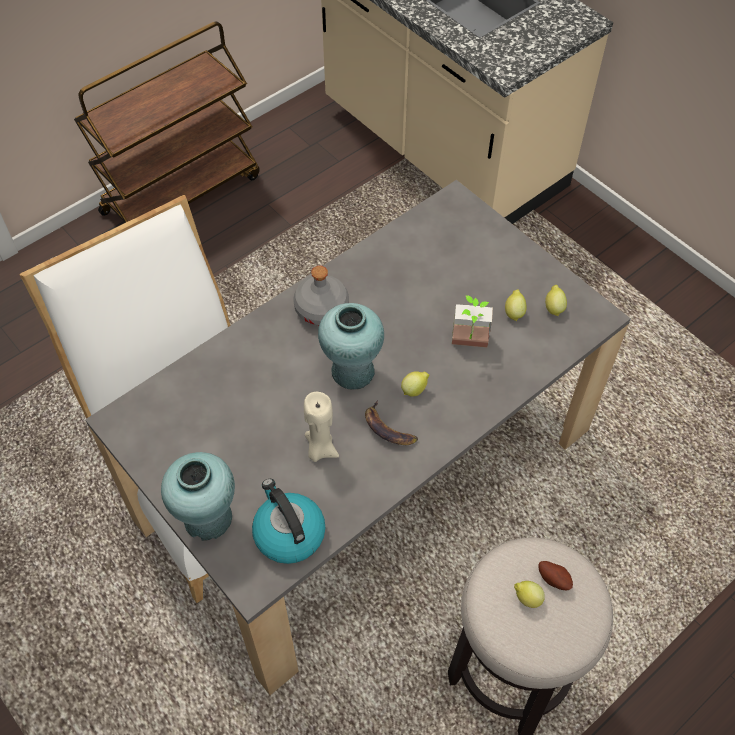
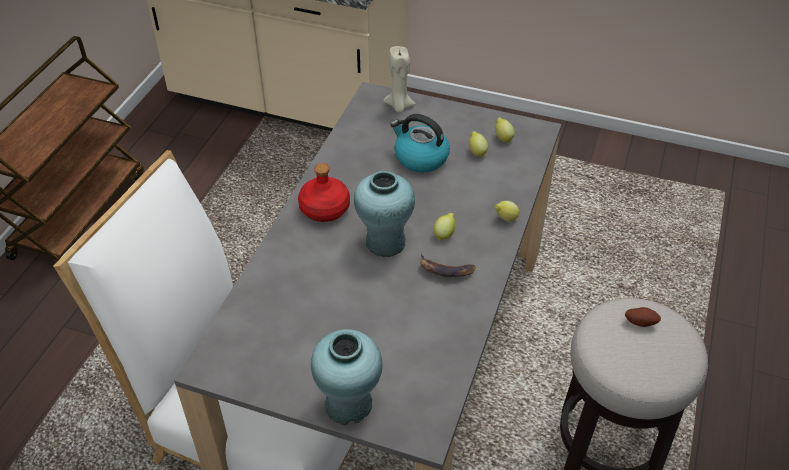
camera: 30 degrees left, 10 degrees down
(288, 533) = (425, 382): kettle -> kettle (420, 158)
(320, 449) = (403, 308): beige candle -> beige candle (399, 106)
(322, 309) = (325, 209): grey bottle -> red bottle
(469, 344) = (461, 186): potted plant -> none
(526, 598) = (632, 345): lemon -> lemon (505, 219)

